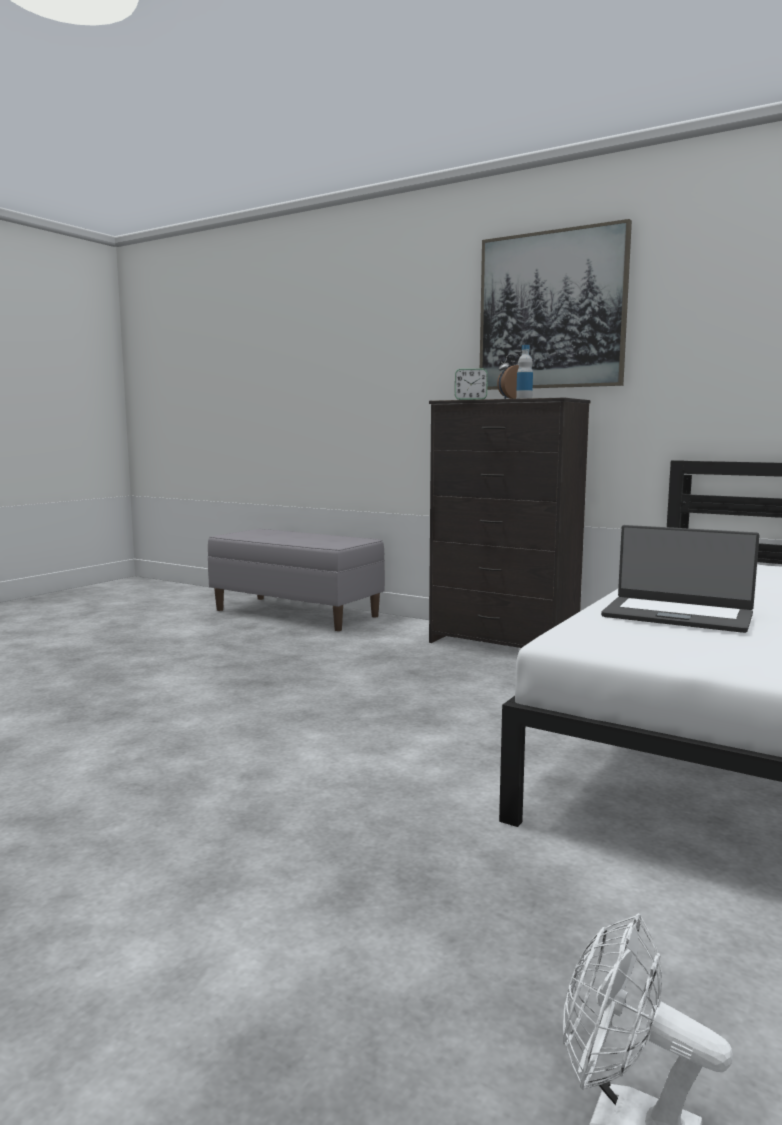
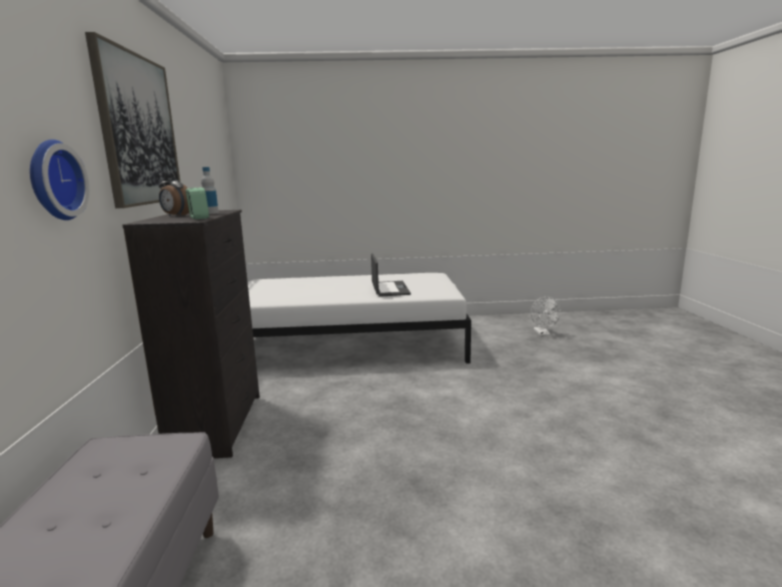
camera: 125 degrees left, 5 degrees up
(415, 366) = (53, 180): none -> wall clock

